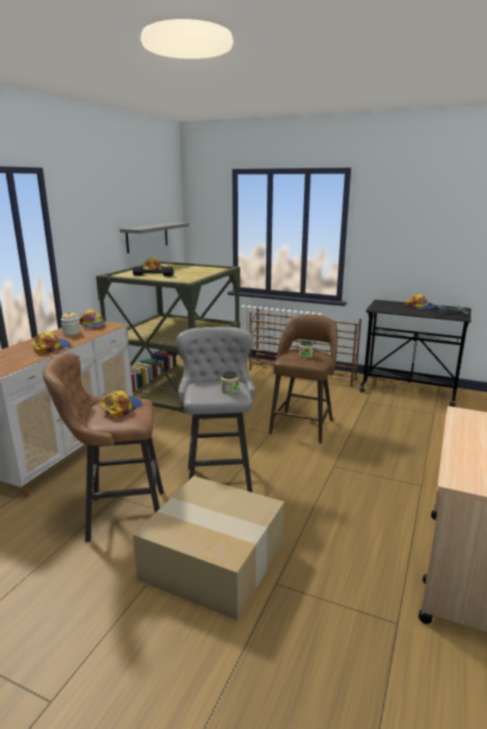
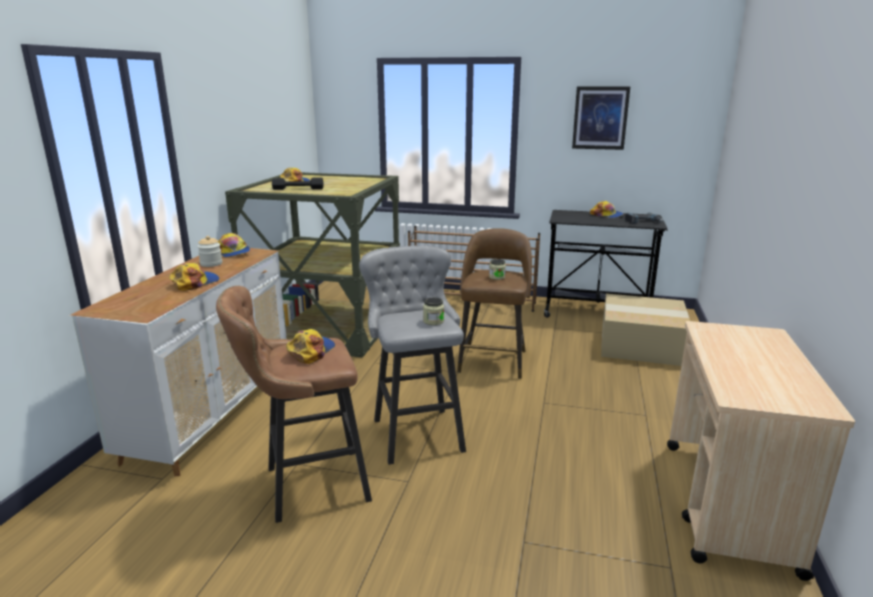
camera: 10 degrees left, 0 degrees up
(147, 237) = (278, 142): grey shelf -> none
(211, 561) = (439, 526): cardboard box -> cardboard box (640, 345)
(418, 221) = (600, 118): none -> picture

